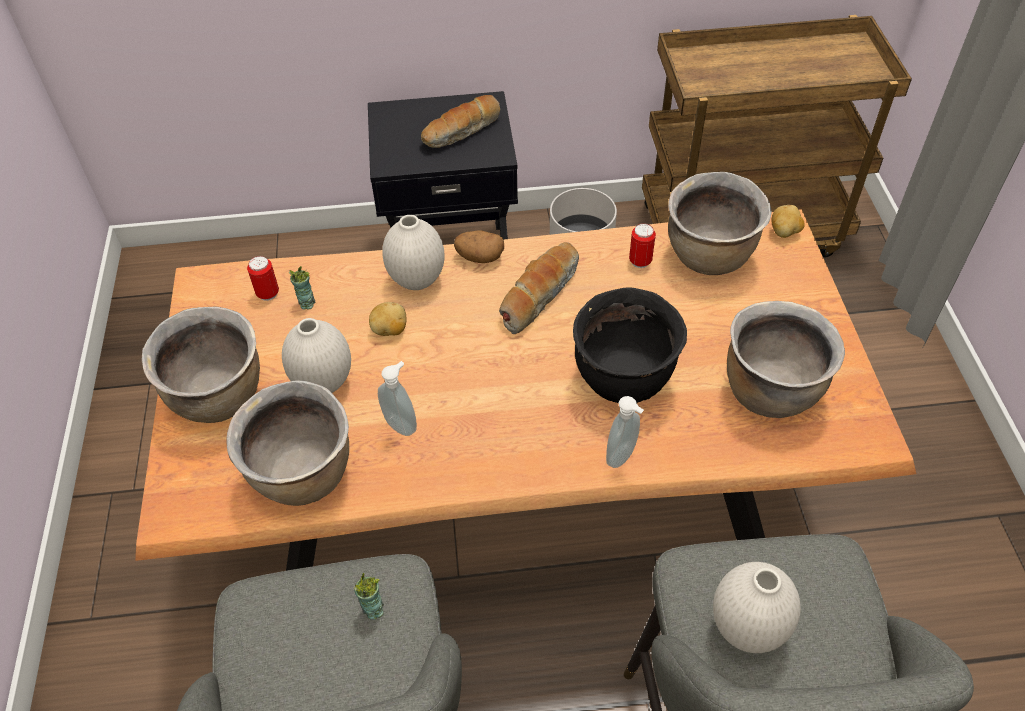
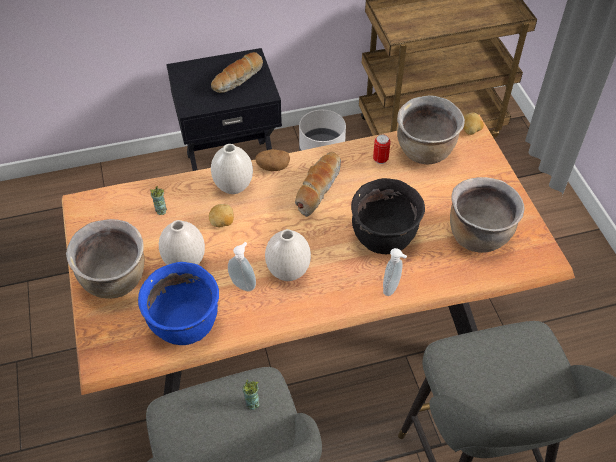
camera: 10 degrees left, 0 degrees up
(268, 294) = (132, 207): can -> none
(304, 476) = (185, 326): brown cooking pot -> blue cooking pot
(748, 630) = (489, 384): white vase -> white vase (289, 273)

